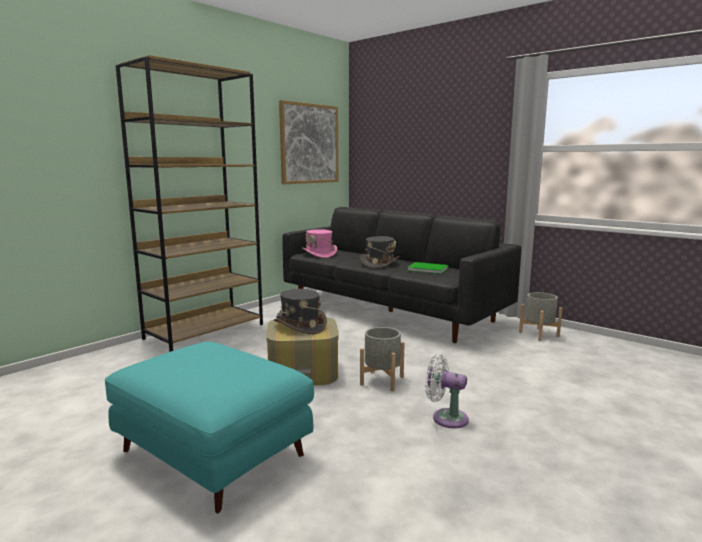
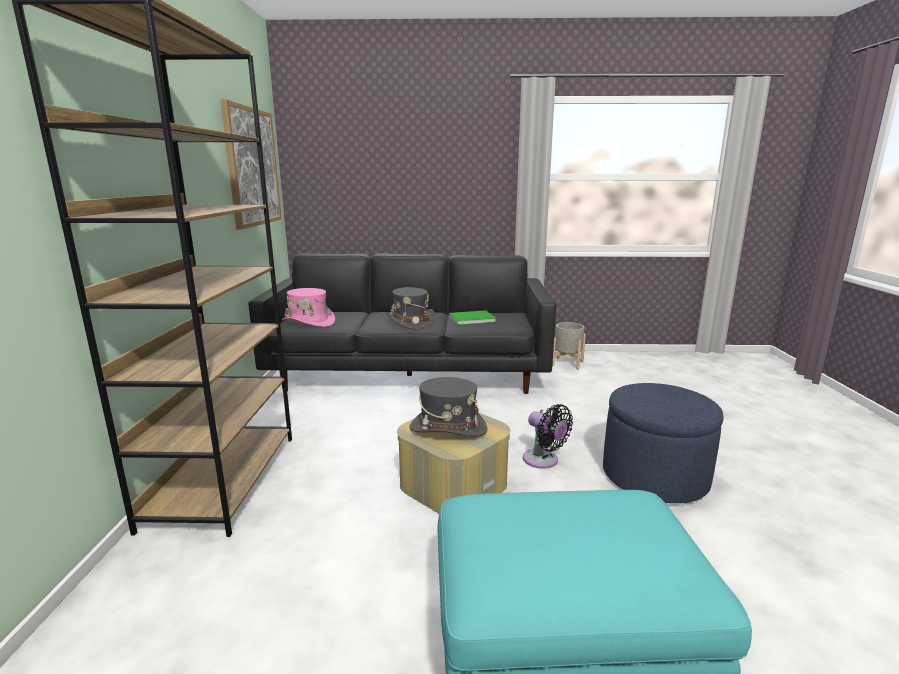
camera: 40 degrees left, 5 degrees up
(381, 380) = (543, 461): grey planter -> black fan
(446, 418) = (654, 476): white fan -> blue ottoman

